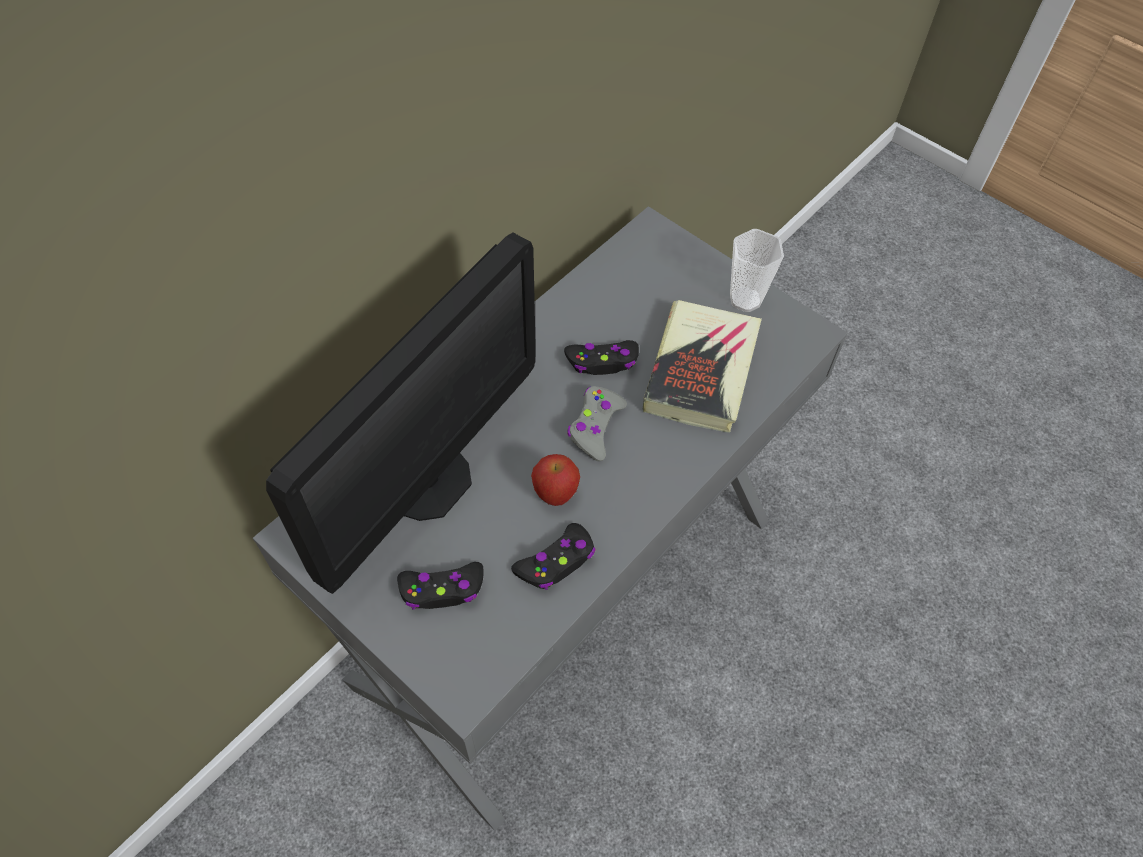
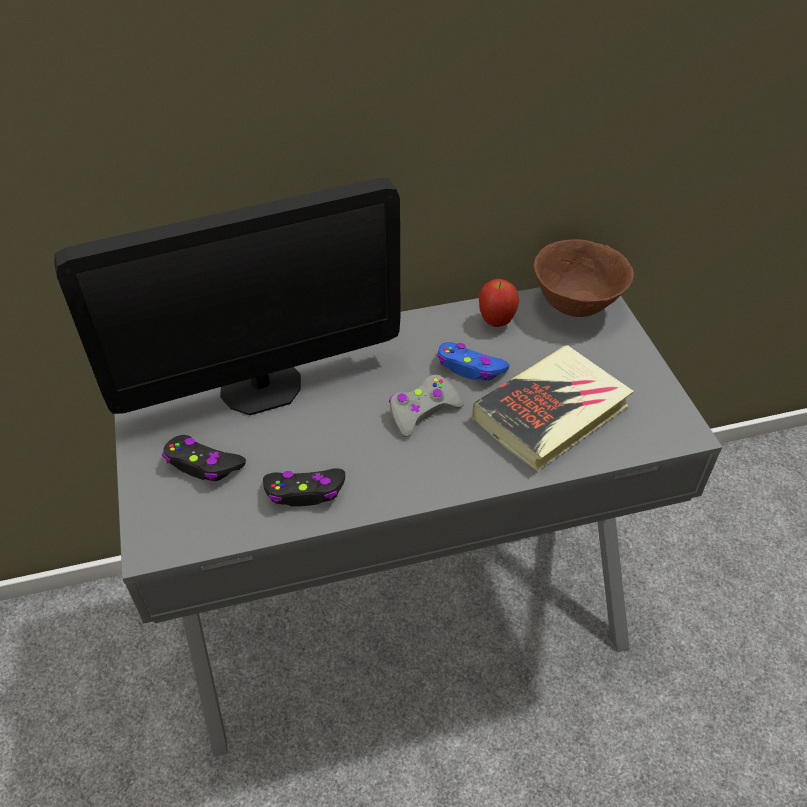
camera: 35 degrees right, 10 degrees down
(555, 494) = (347, 443): apple -> apple (496, 321)
(602, 362) = (470, 368): black game controller -> blue game controller
(645, 252) = (576, 306): none -> brown bowl
(745, 299) = (639, 377): cup -> none

